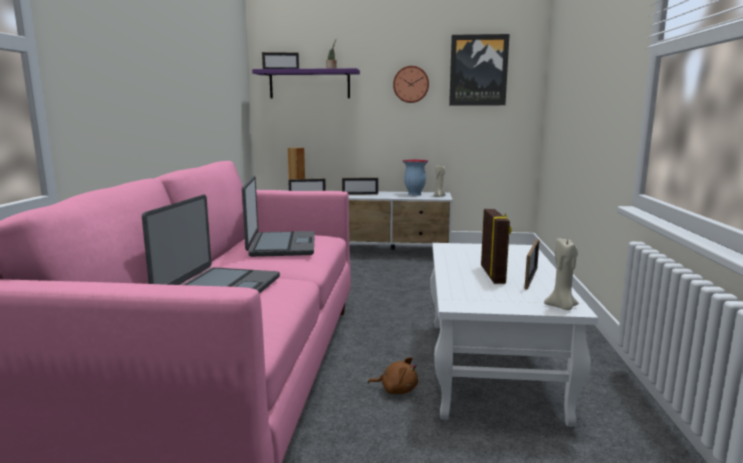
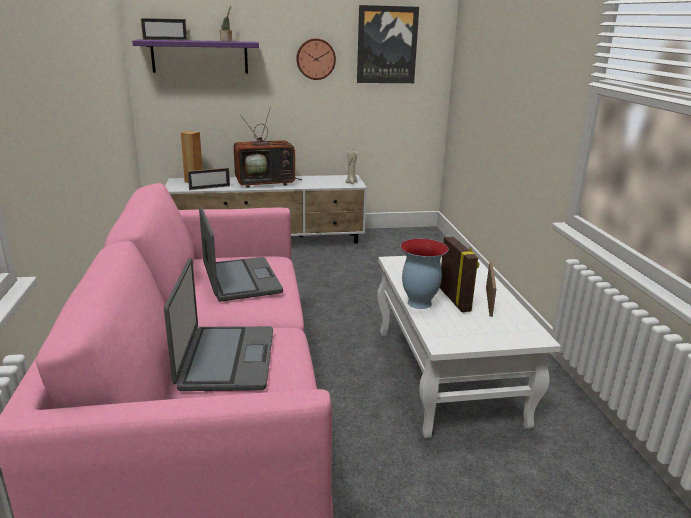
camera: 15 degrees left, 10 degrees up
(360, 194) = (266, 182): picture frame -> television
(396, 389) = (374, 412): brown plush toy -> none
(414, 194) = (324, 180): vase -> vase (419, 303)
(561, 307) = (528, 336): beige candle -> none

